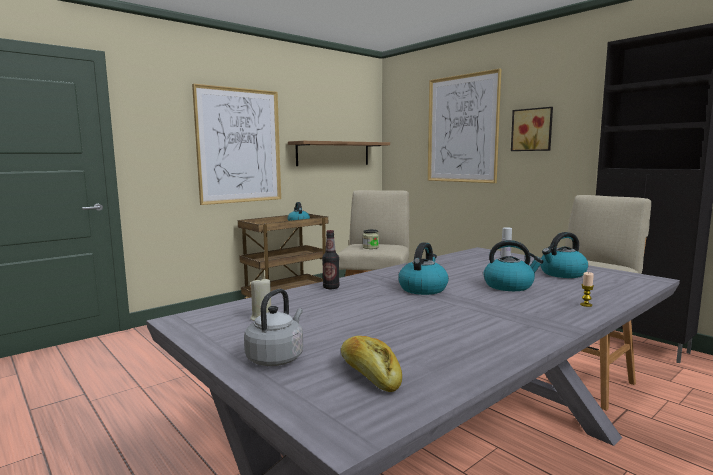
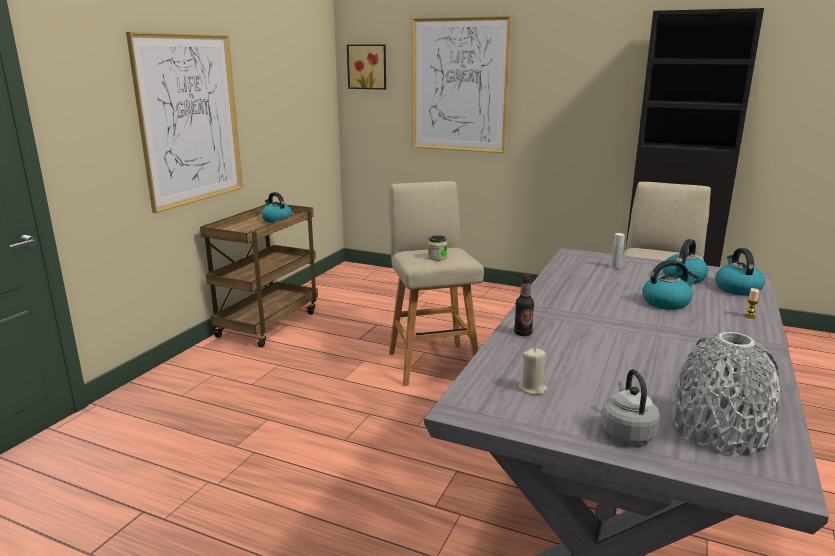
camera: 25 degrees left, 10 degrees up
(333, 153) = (291, 116): shelf -> none
(370, 374) = (719, 429): bread -> grey vase
(423, 289) = (605, 319): kettle -> kettle (737, 289)
(532, 129) = (550, 93): picture -> picture (368, 67)

